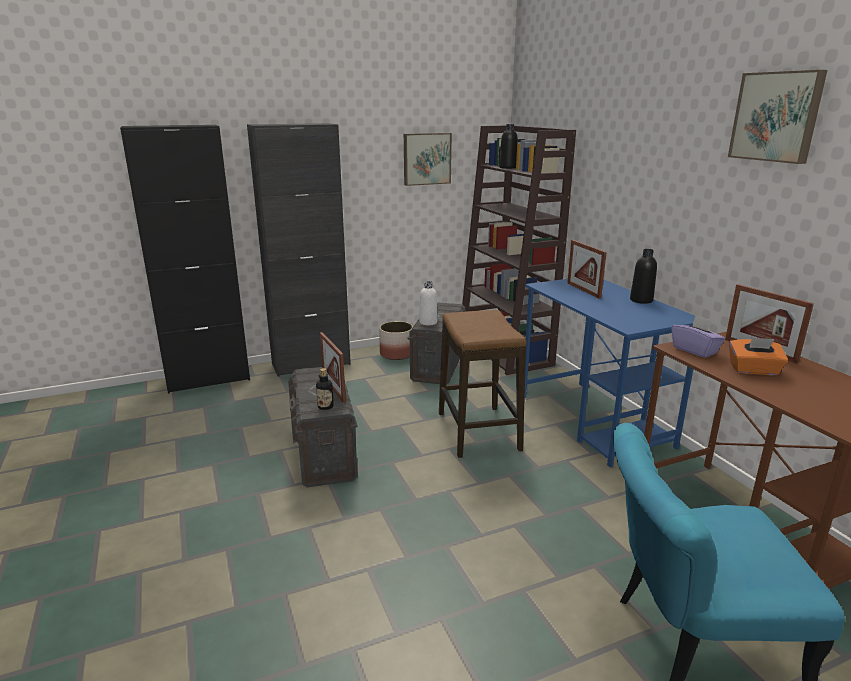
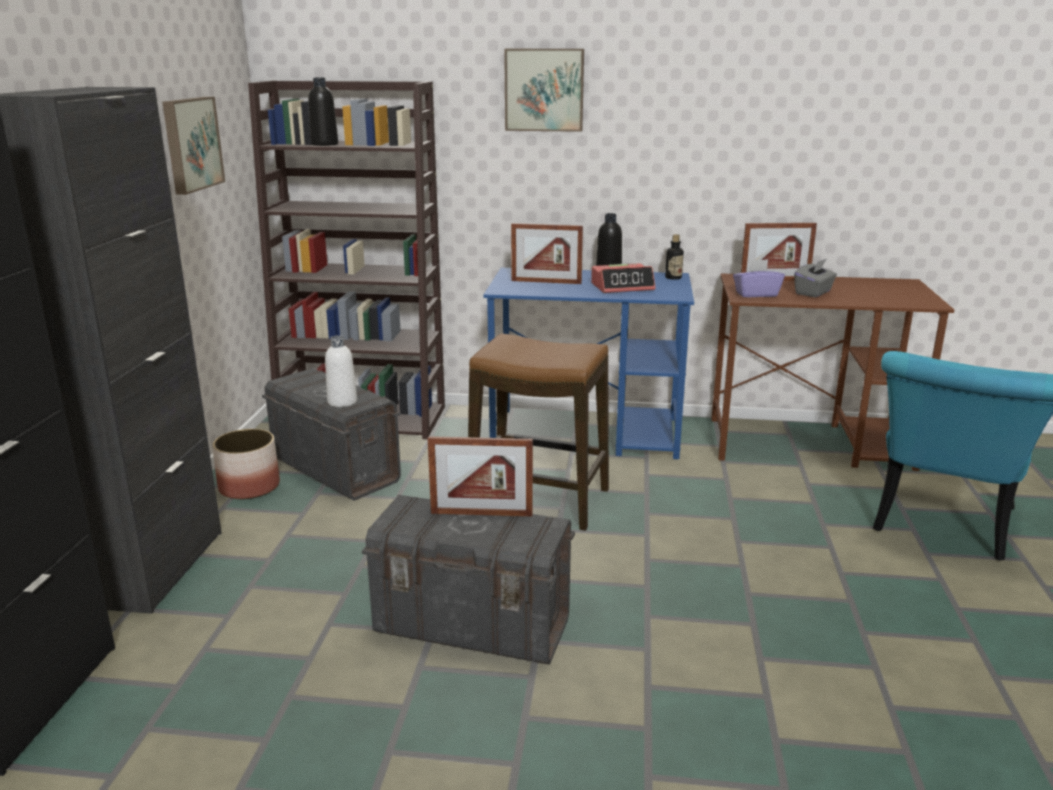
camera: 60 degrees left, 0 degrees up
(325, 406) = (531, 531): bottle -> bottle (673, 278)
(617, 309) = (622, 287): none -> alarm clock
(754, 370) = (813, 292): orange tissue box -> grey tissue box
(777, 117) = (734, 57): picture -> picture (544, 90)

